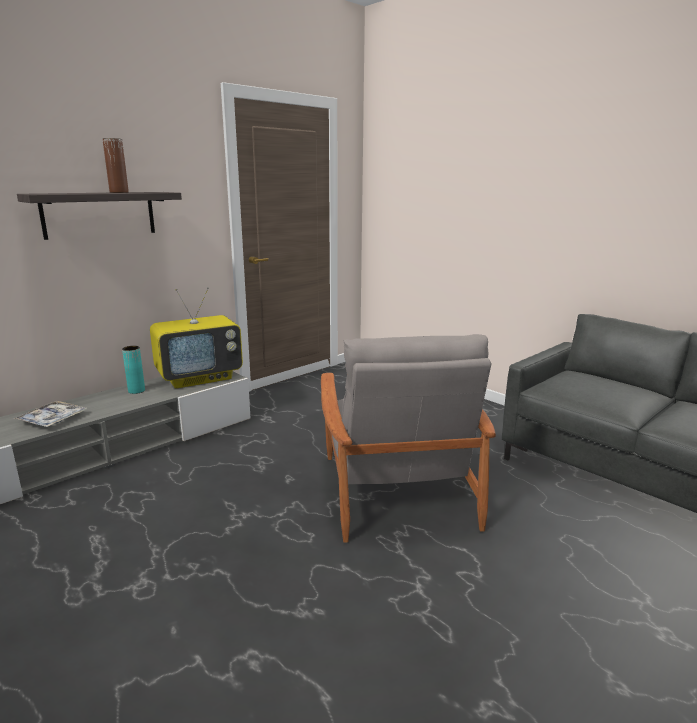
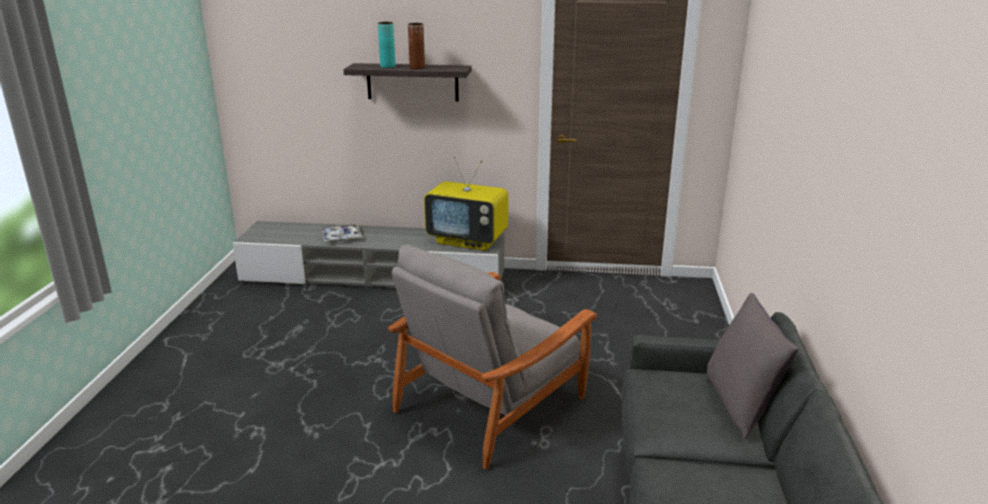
camera: 50 degrees right, 5 degrees up
(136, 391) = (414, 235): turquoise vase -> turquoise vase (387, 66)
(612, 379) = (740, 406): none -> grey pillow

